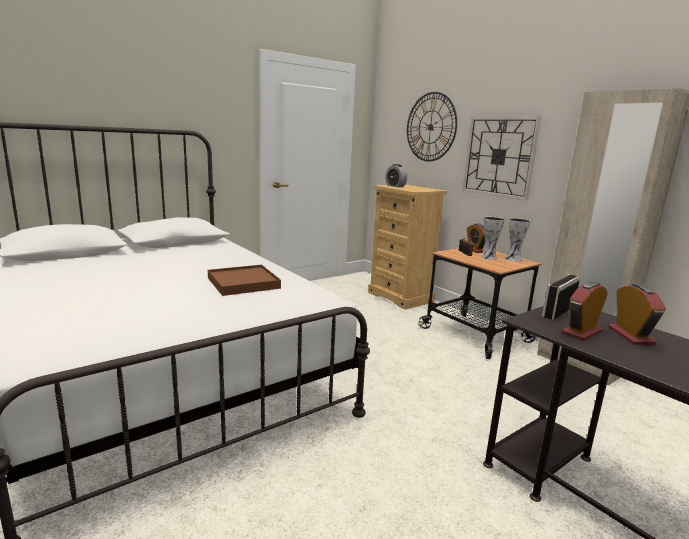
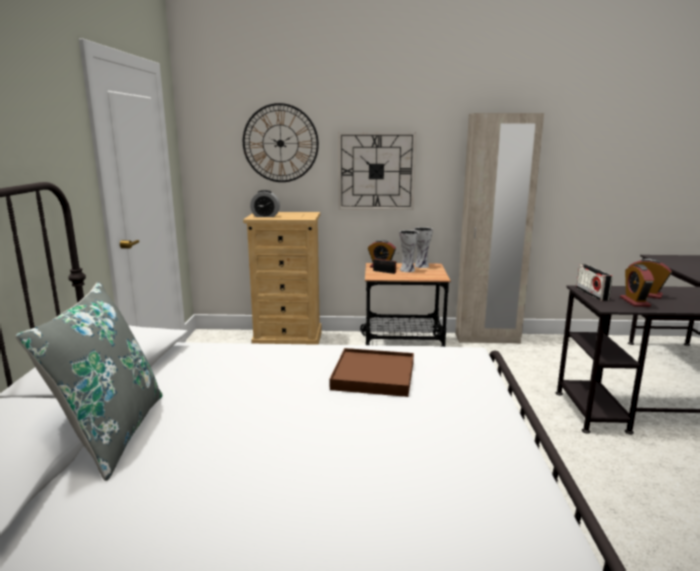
camera: 50 degrees left, 0 degrees up
(113, 255) = (111, 433): none -> grey pillow

